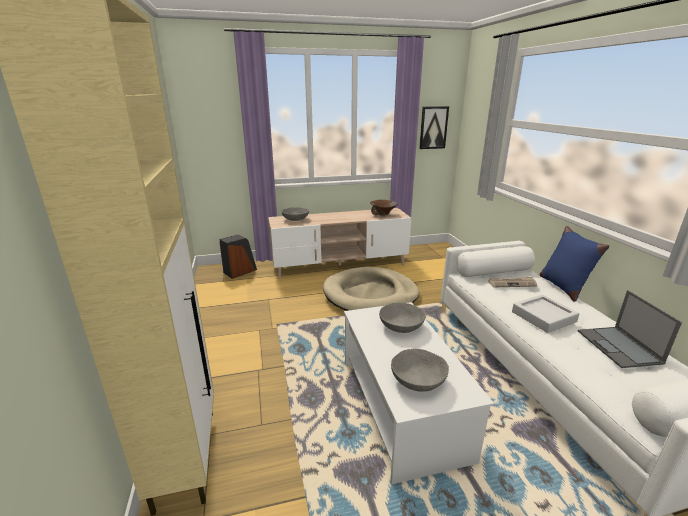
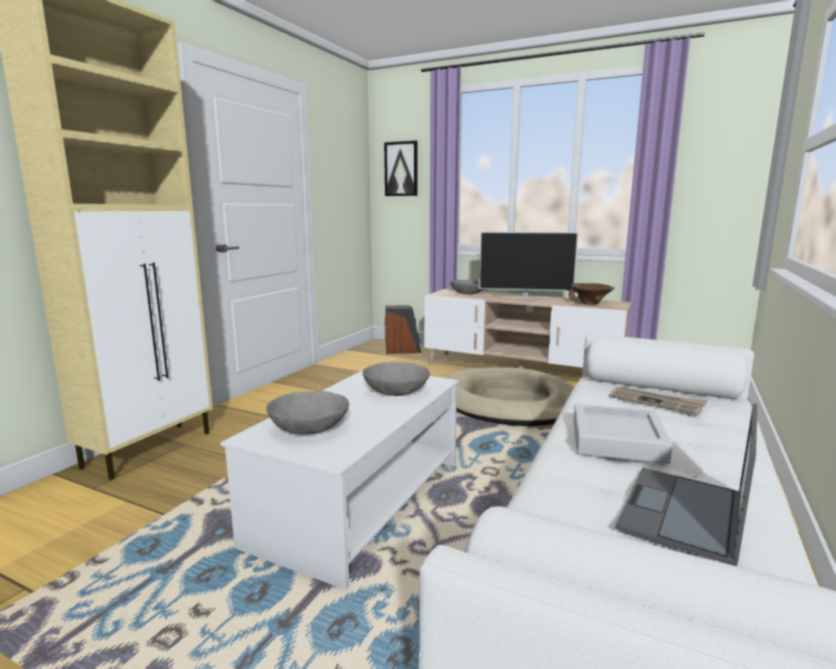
camera: 40 degrees right, 10 degrees down
(338, 216) = (525, 297): none -> television
(433, 127) = (715, 179): picture -> picture (401, 169)
(563, 287) = (760, 430): blue pillow -> none

